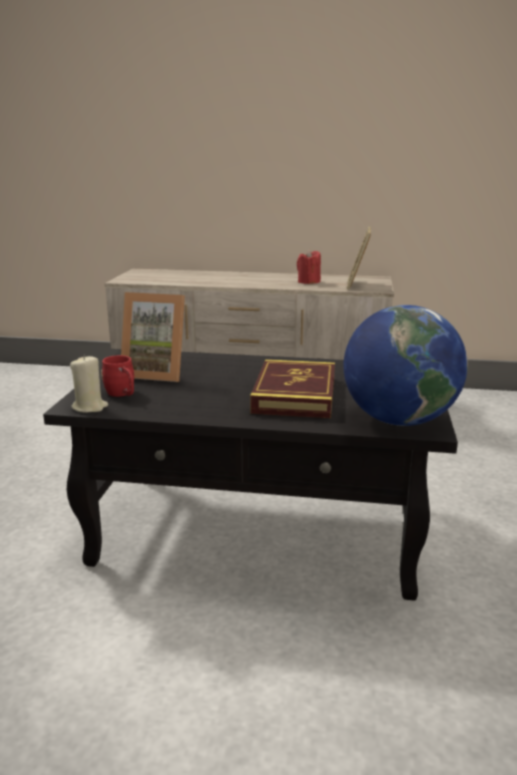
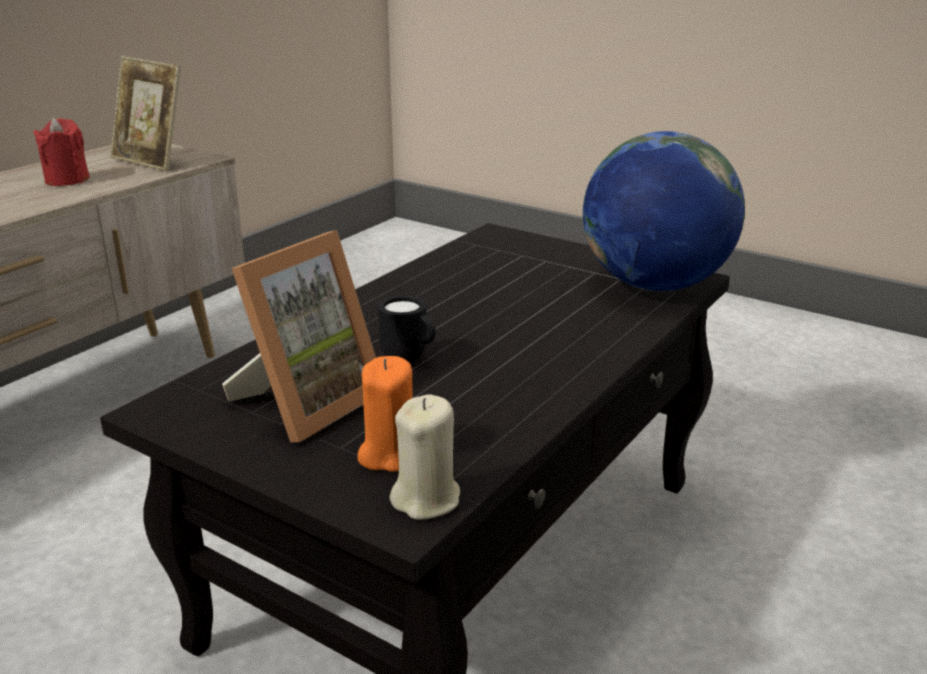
camera: 65 degrees left, 5 degrees up
(122, 394) = (388, 455): red mug -> orange candle
(215, 381) = (409, 361): none -> black mug
(295, 394) = (522, 319): book -> none

